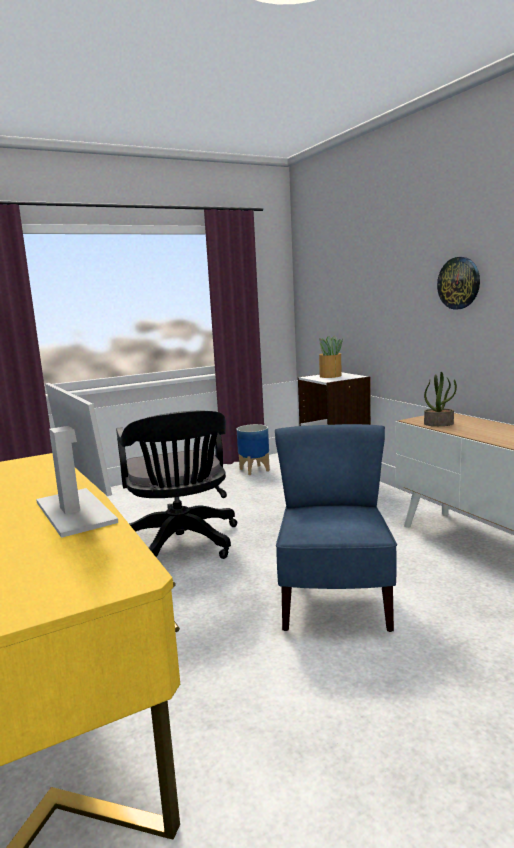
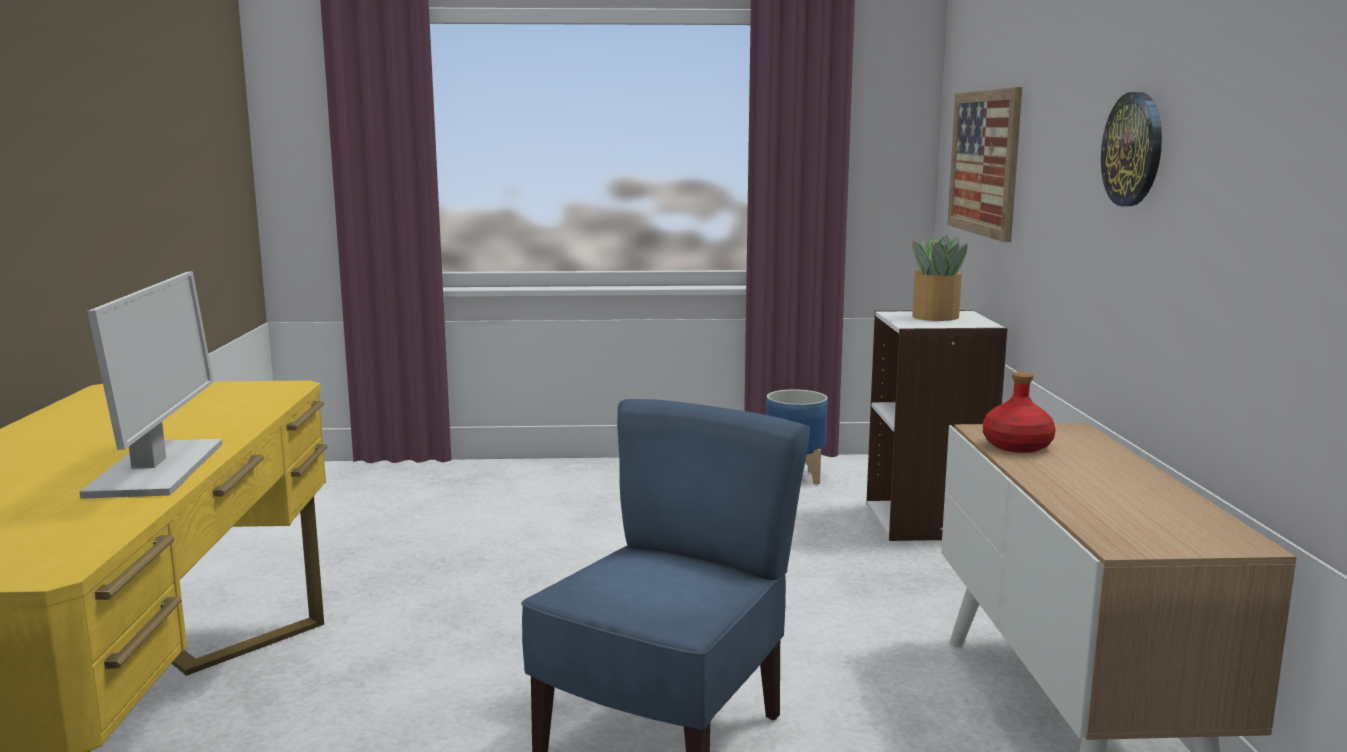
camera: 25 degrees right, 0 degrees up
(182, 545) = (541, 576): black office chair -> none
(337, 299) = (984, 162): none -> picture
(439, 424) = (1018, 445): potted plant -> red bottle

